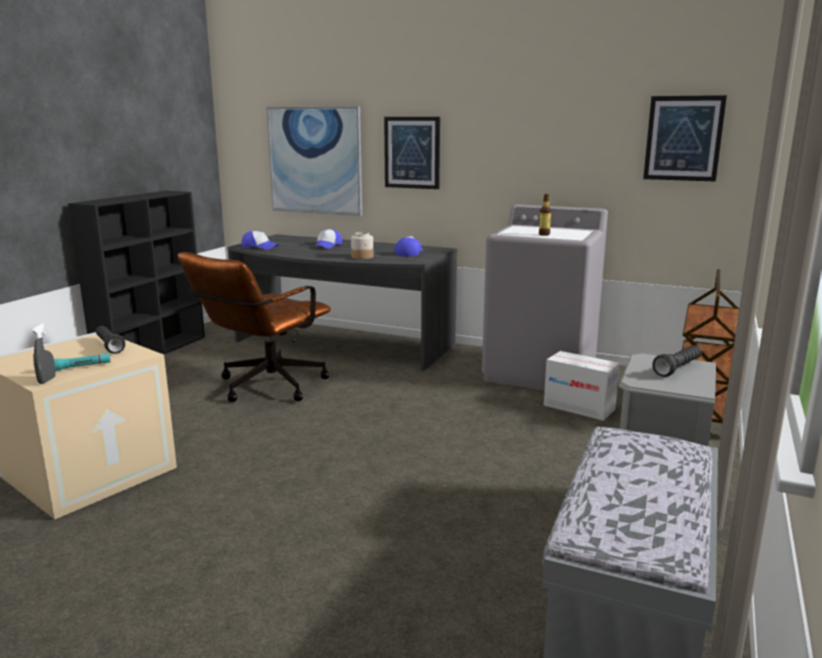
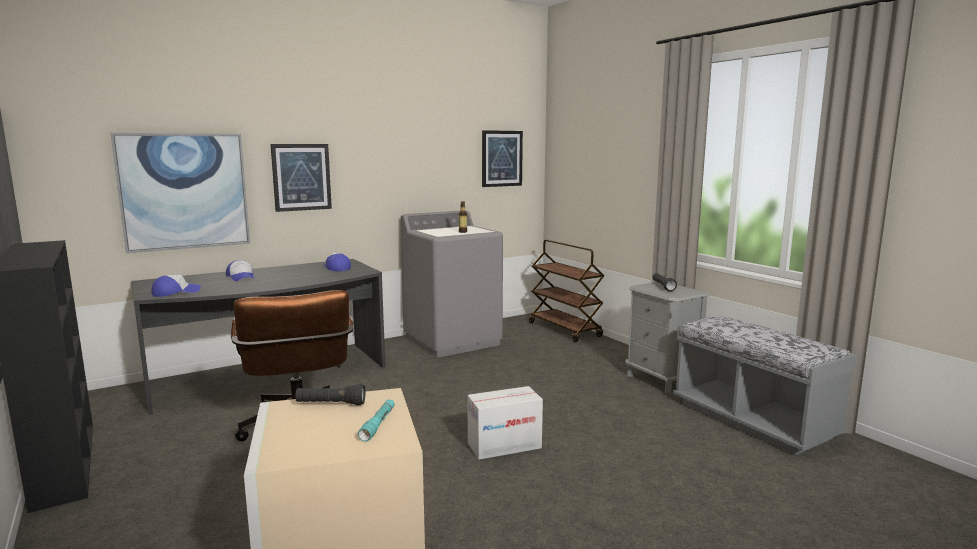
camera: 55 degrees left, 5 degrees down
(47, 380) = (397, 441): grey spray bottle -> none
(362, 257) = (315, 278): jar -> none
(579, 407) = (518, 350): cardboard box -> cardboard box (504, 445)

